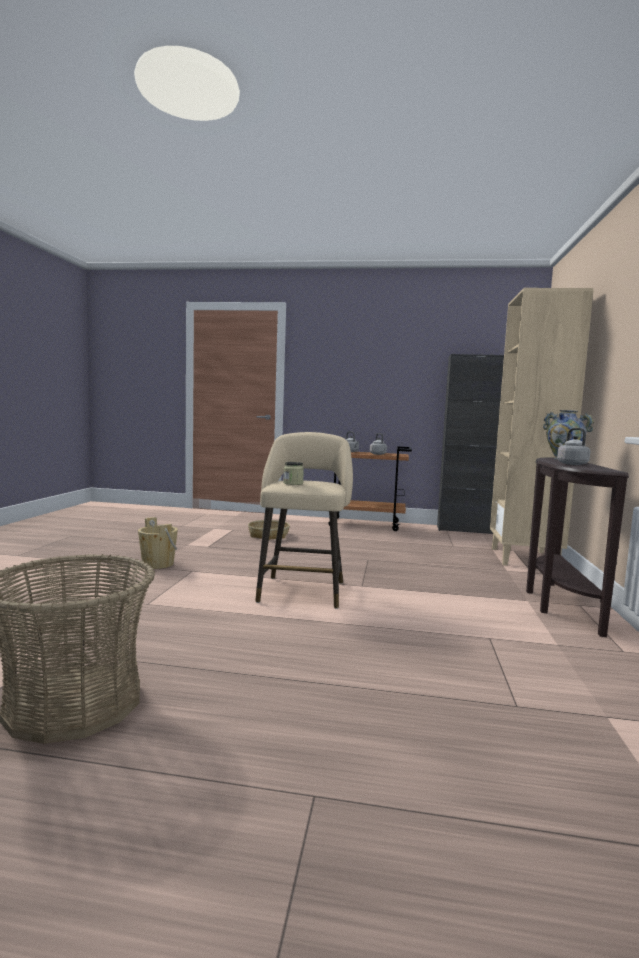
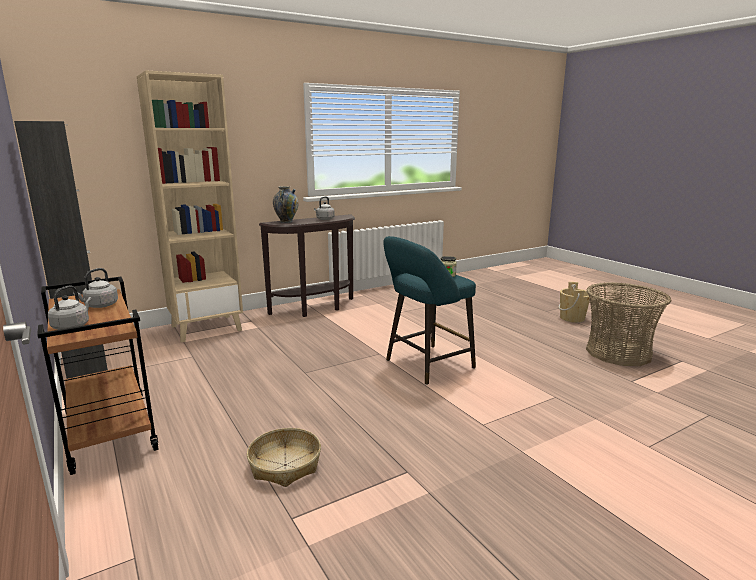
camera: 130 degrees left, 10 degrees up
(158, 564) = (509, 454): beige bucket -> beige bucket (572, 318)
(302, 590) = (425, 365): beige stool -> turquoise stool

